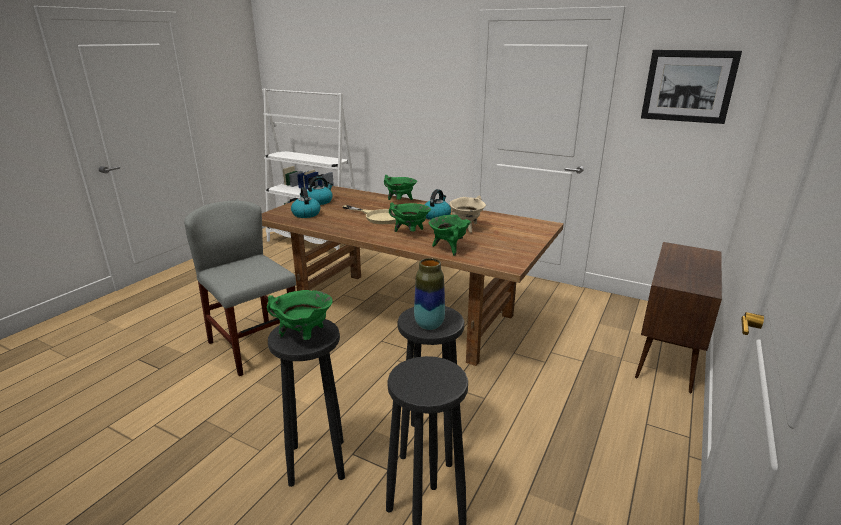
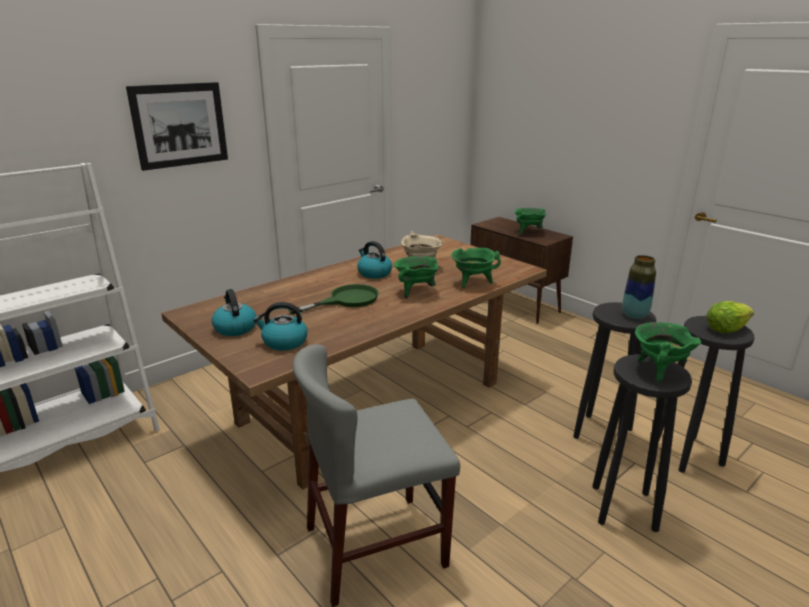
camera: 70 degrees left, 0 degrees up
(378, 217) = (346, 300): beige frying pan -> green frying pan
(400, 201) = (299, 282): green cooking pot -> green cooking pot (528, 232)
(427, 383) = (726, 329): none -> lettuce
(688, 86) = (437, 96): picture -> picture (180, 125)

